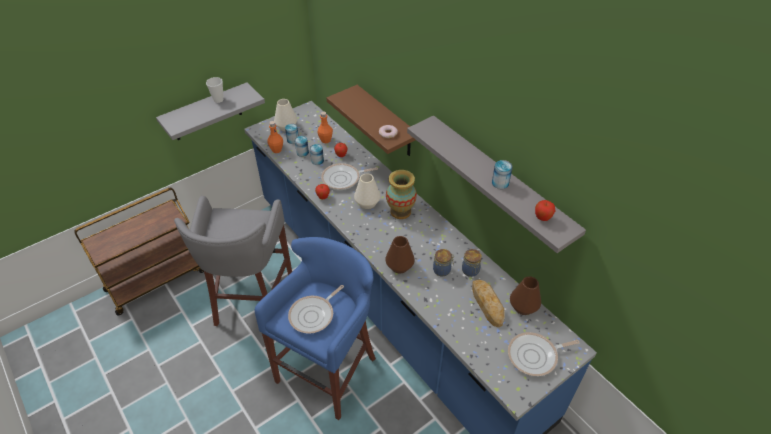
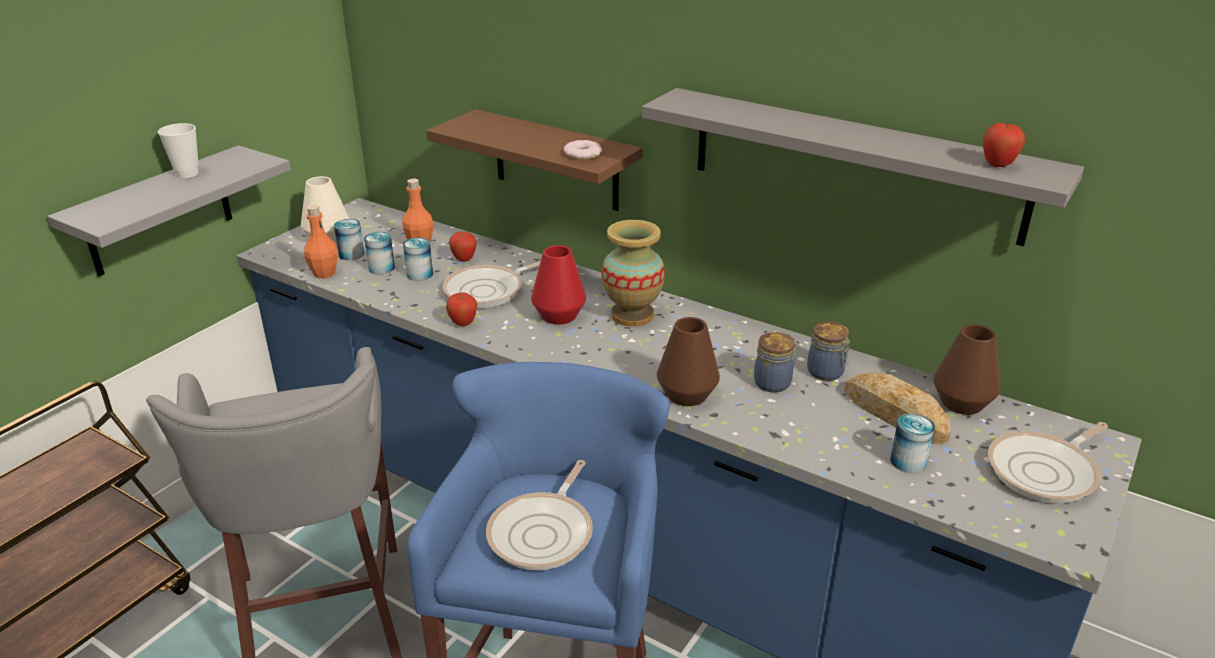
camera: 20 degrees left, 15 degrees down
(367, 203) = (559, 316): white vase -> red vase
(500, 183) = (878, 139): can -> can (908, 461)

